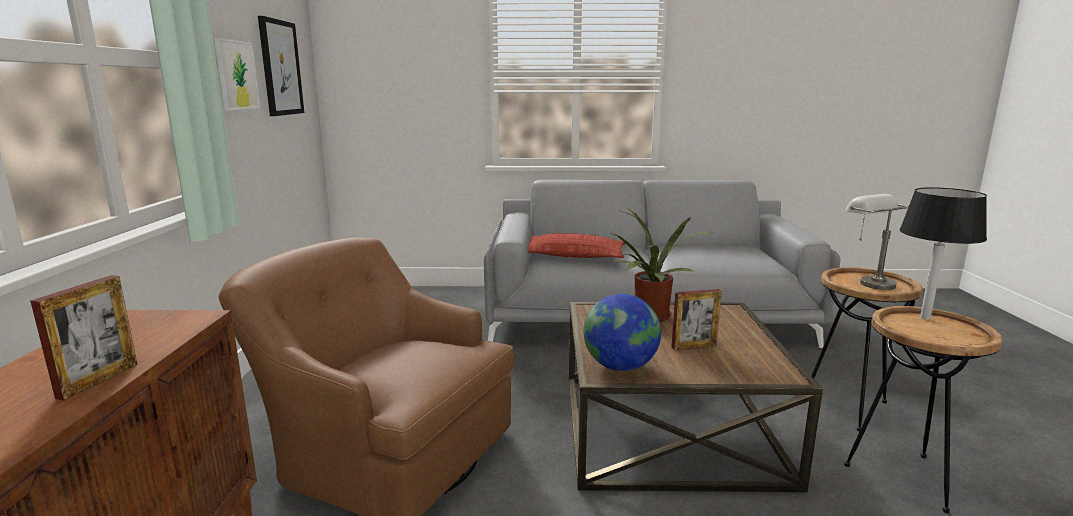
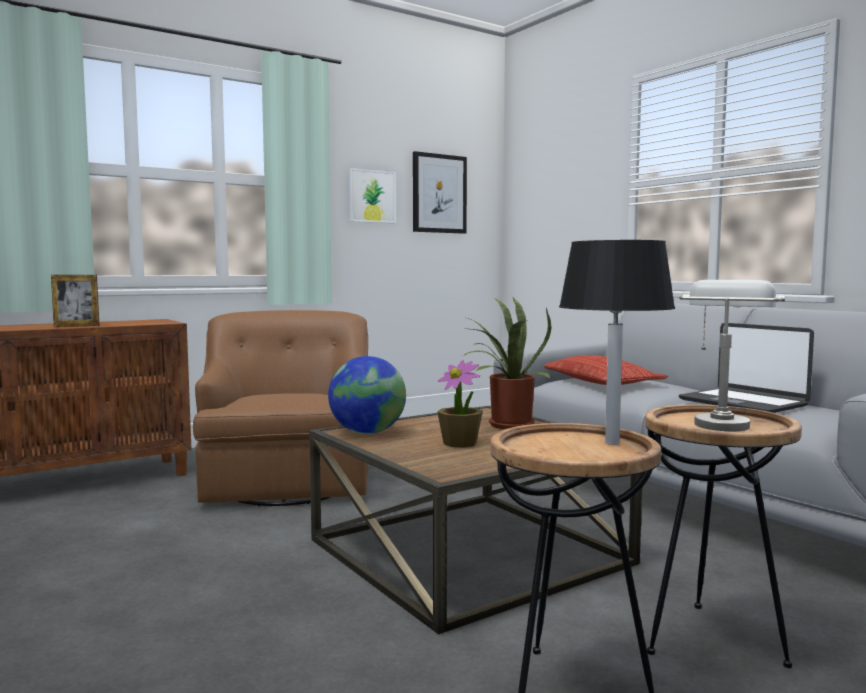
camera: 55 degrees right, 10 degrees down
(694, 346) = (460, 443): picture frame -> potted plant
(698, 252) = (743, 403): none -> laptop

